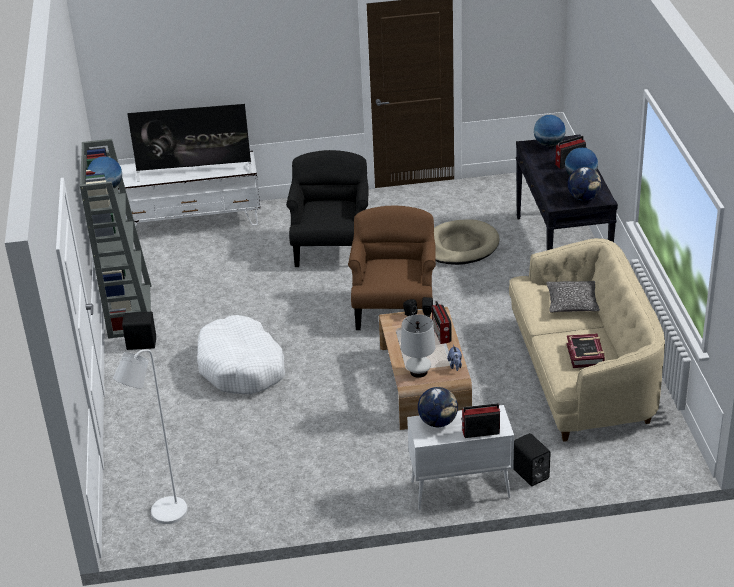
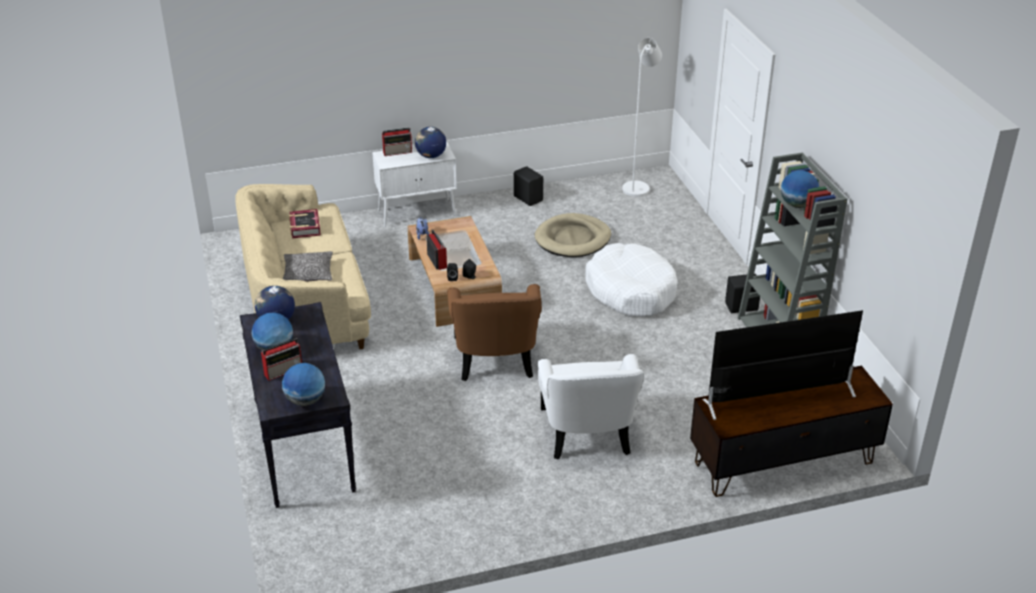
camera: 170 degrees right, 0 degrees up
(192, 222) = (782, 462): white tv stand -> brown tv stand
(332, 247) = (587, 432): black armchair -> white armchair
(418, 372) = (454, 229): white table lamp -> none
(460, 246) = (428, 442): beige dog bed -> beige dog bed (573, 239)
(530, 474) = (362, 225): black speaker -> black speaker (528, 198)

